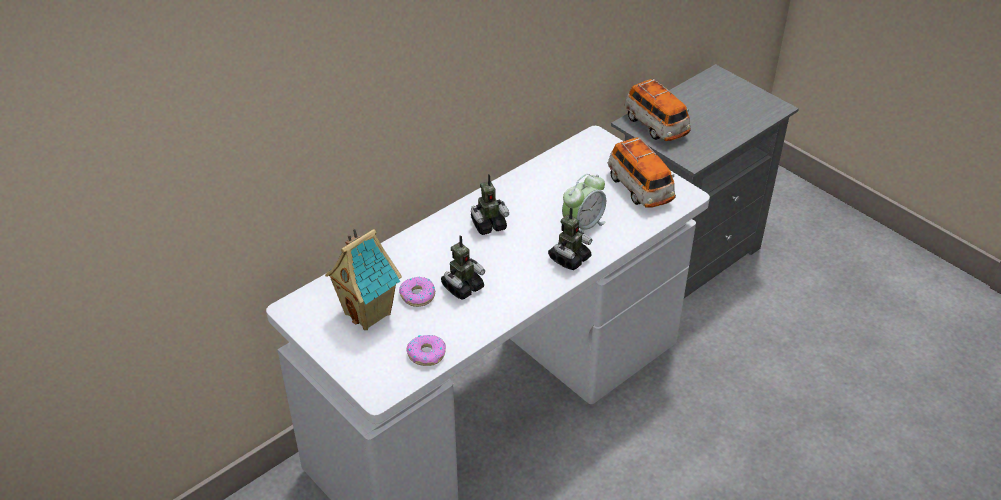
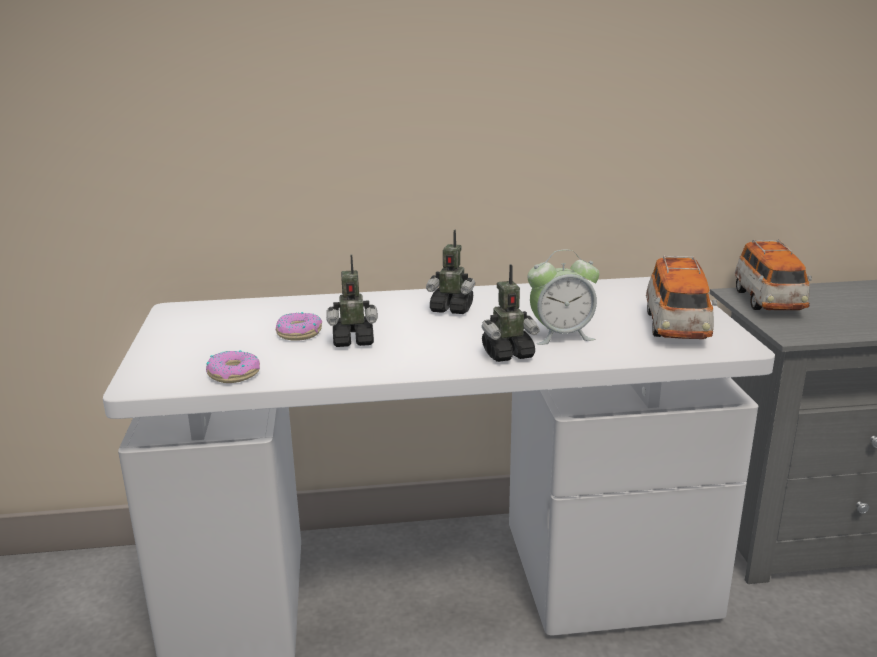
camera: 35 degrees right, 20 degrees down
(369, 313) = (233, 331): toy house -> none

